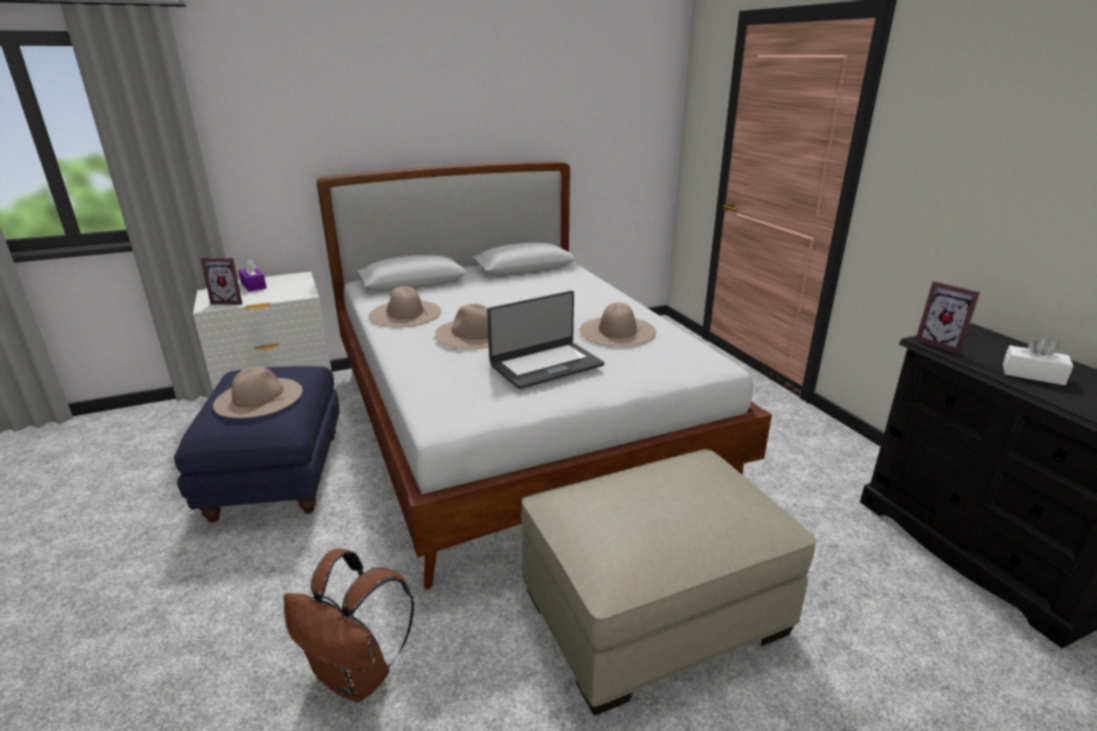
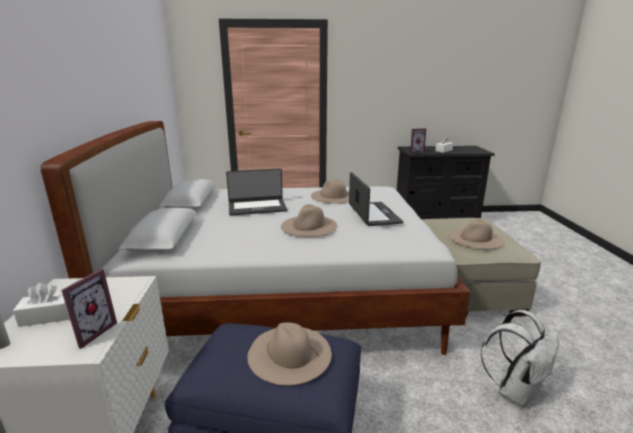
camera: 70 degrees left, 5 degrees down
(253, 285) = (48, 316): purple tissue box -> white tissue box
(357, 675) = (515, 391): brown backpack -> white backpack
(405, 313) = (240, 245): beige hat -> beige hat (476, 238)
(525, 298) = (257, 207): none -> laptop

